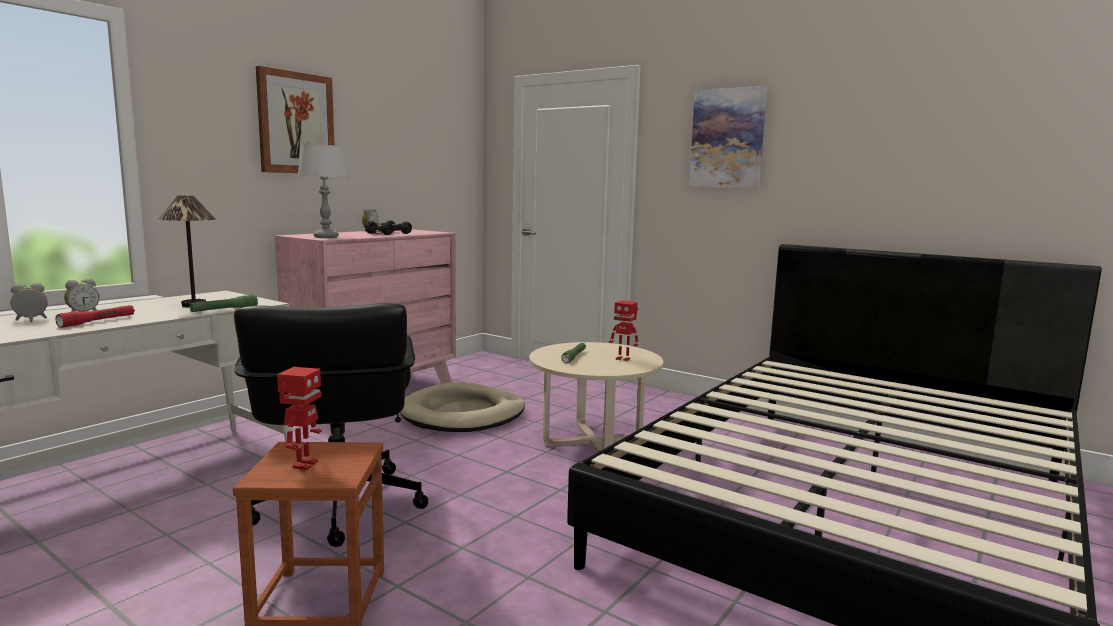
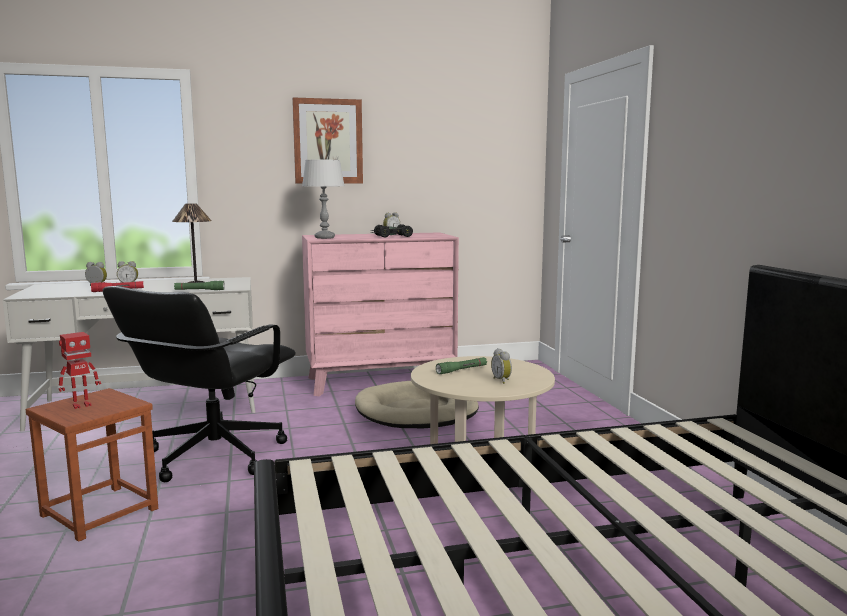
camera: 40 degrees right, 0 degrees up
(623, 359) = (502, 380): toy robot -> alarm clock
(727, 138) = (721, 126): picture -> none

